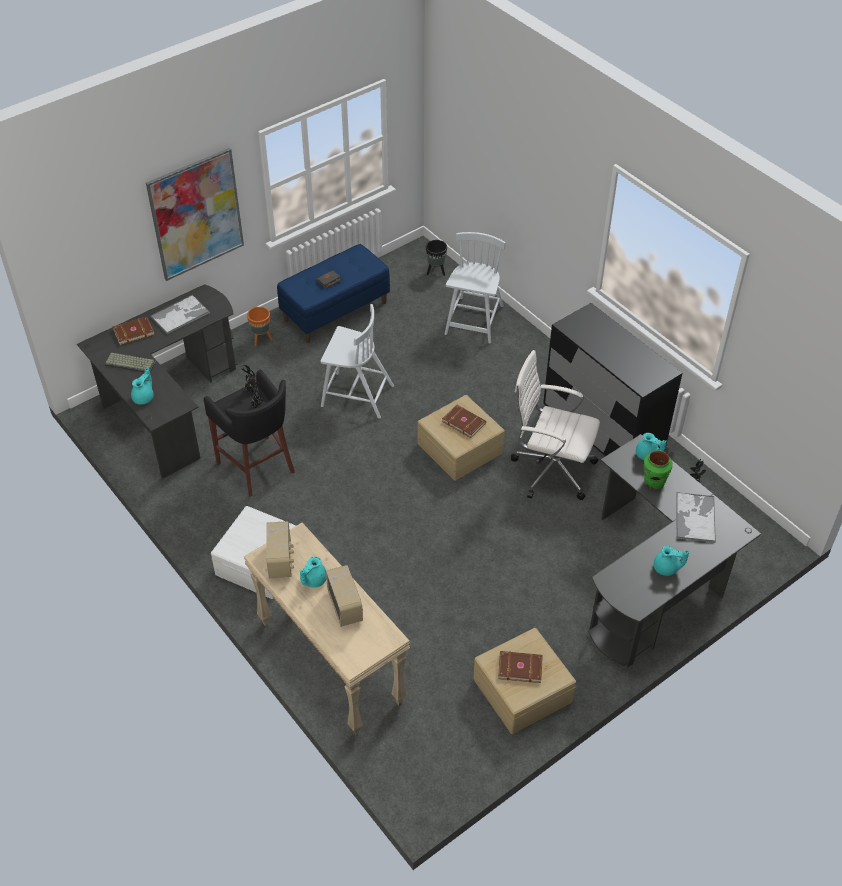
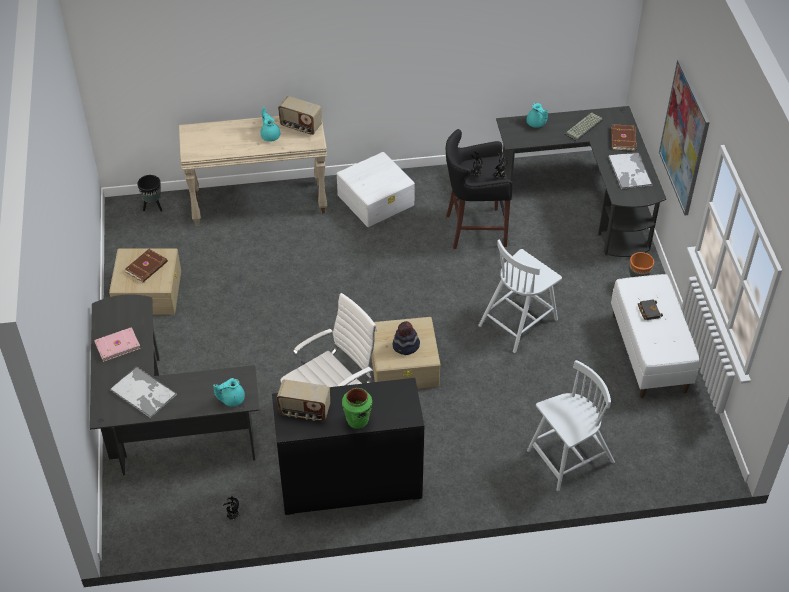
camera: 120 degrees right, 0 degrees up
(335, 311) = (649, 353): blue bench -> white bench
(345, 606) = (235, 143): radio -> radio (304, 411)
(436, 272) = (670, 462): black planter -> black planter (153, 207)
(464, 422) = (406, 346): brown book -> hat
(474, 321) = (569, 457): white chair -> white chair turned 75 degrees counterclockwise
(654, 482) = (200, 386): green vase -> green vase (357, 420)
(666, 568) = (117, 345): turquoise teapot -> pink book

